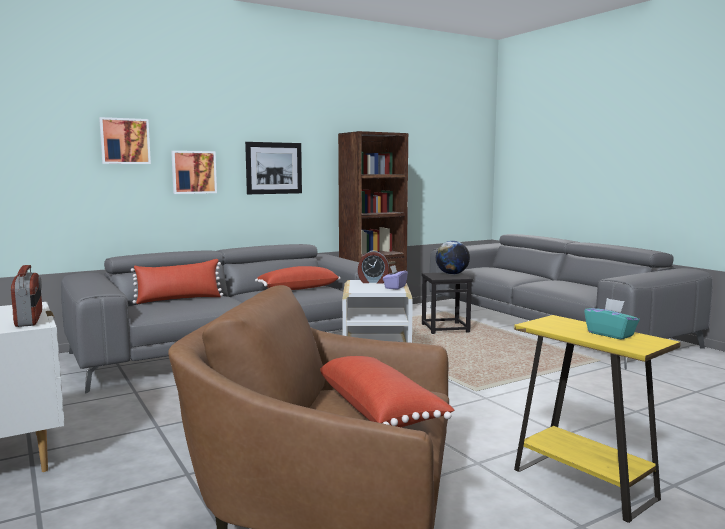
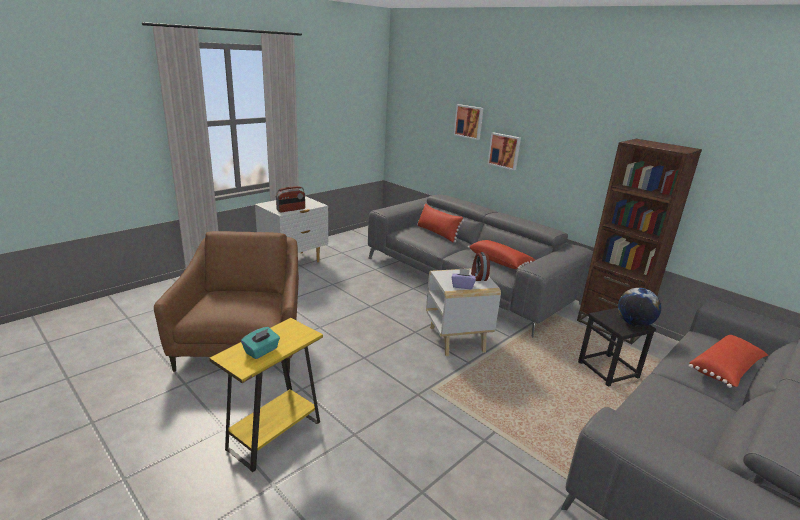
camera: 75 degrees right, 15 degrees up
(274, 168) = (565, 160): picture -> none
(380, 410) = (233, 307): red pillow -> red pillow (726, 370)

